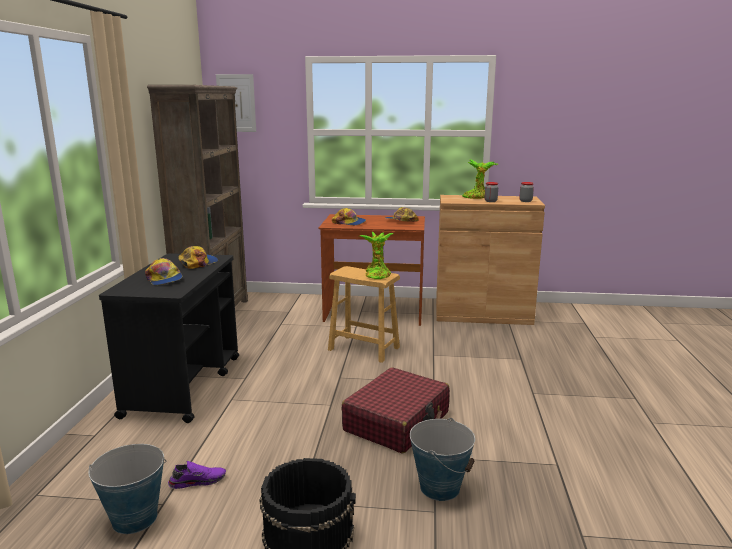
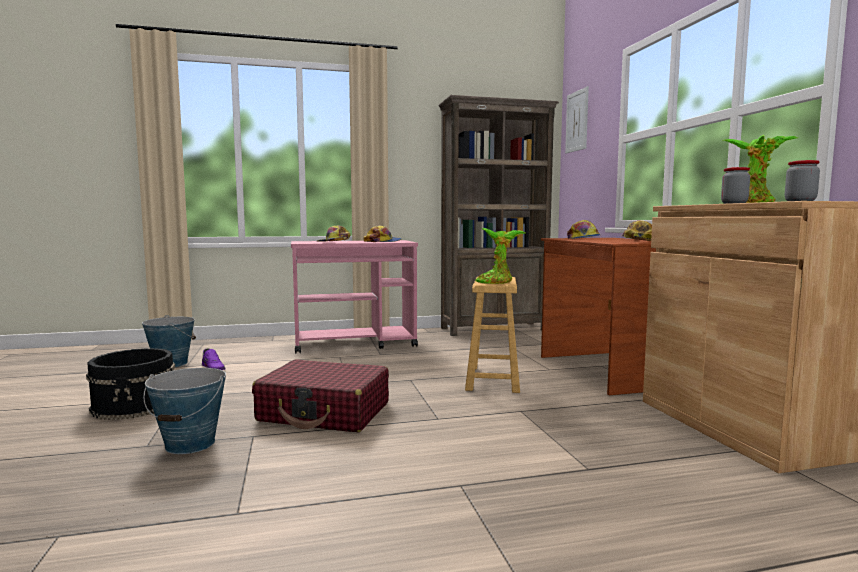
camera: 70 degrees right, 10 degrees down
(184, 385) = (355, 343): black cart -> pink cart

